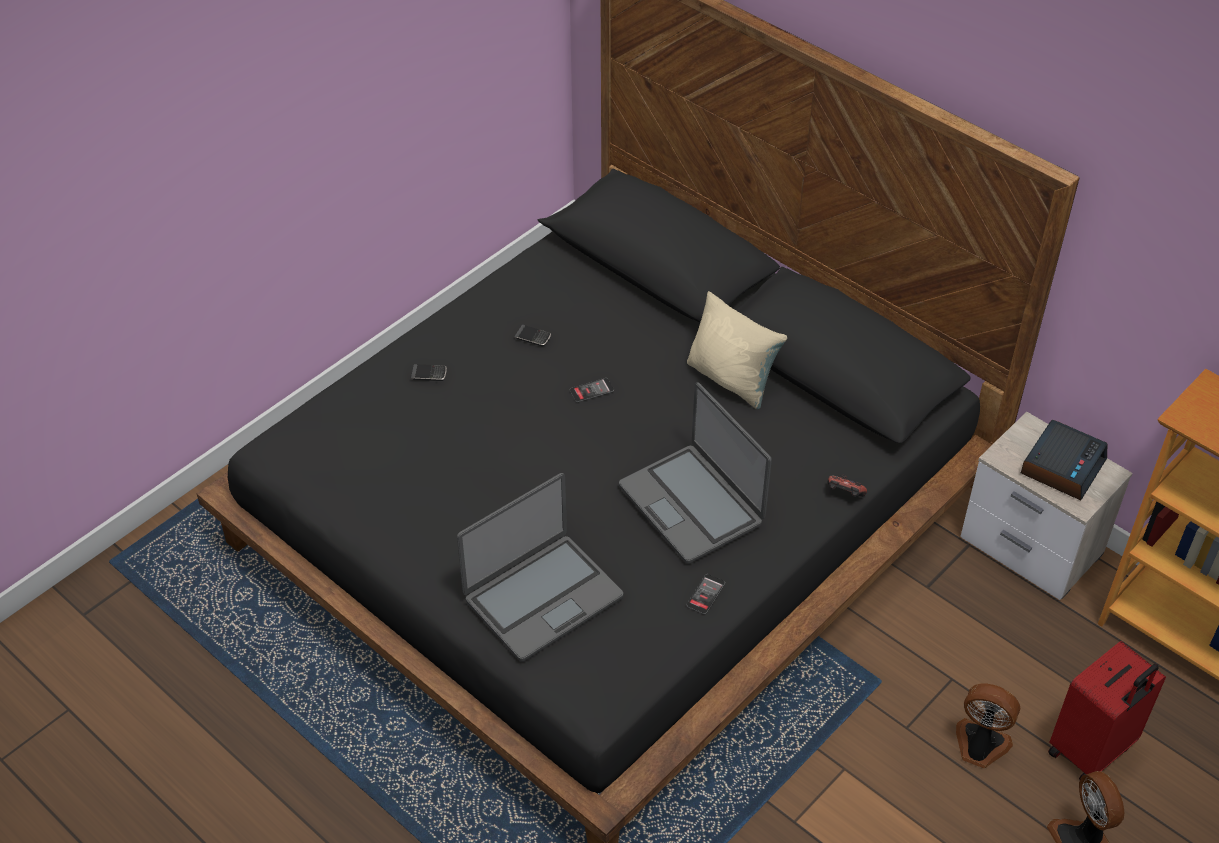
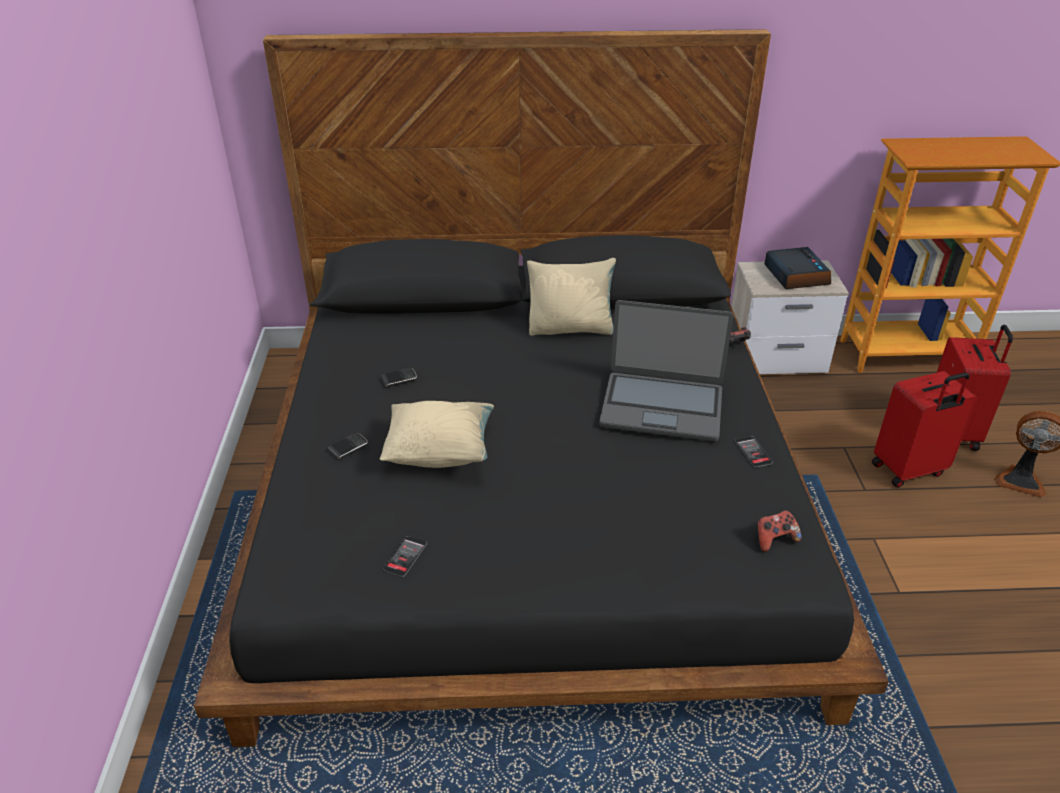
camera: 45 degrees left, 10 degrees down
(481, 423) = (440, 452): none -> beige pillow
(542, 597) = (660, 533): laptop -> none
(591, 390) = (491, 385): phone -> phone (405, 556)
(612, 665) = (774, 539): none -> game controller
(979, 746) = (909, 470): fan -> red suitcase

